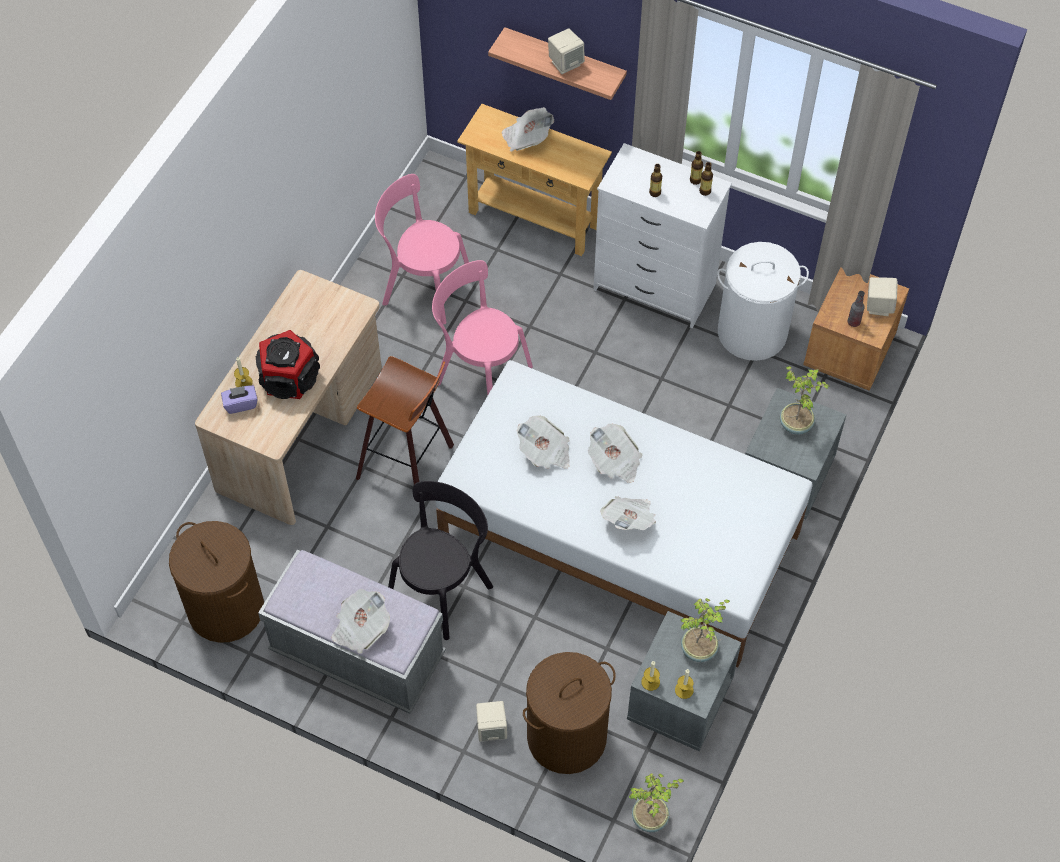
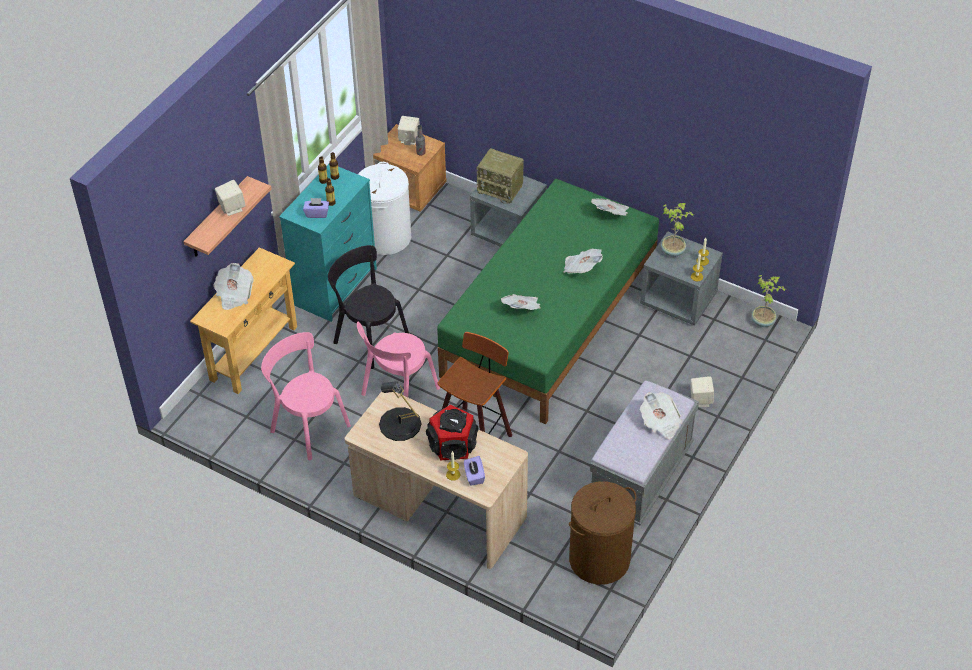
camera: 85 degrees left, 10 degrees down
(321, 322) = (400, 424): none -> black table lamp
(423, 286) = (308, 426): pink chair -> pink chair turned 105 degrees clockwise
(443, 588) = (588, 423): black chair -> black chair (369, 338)
(566, 737) = (706, 360): brown laundry basket -> none
(615, 462) = (533, 272): newspaper -> newspaper (611, 214)
(619, 537) = (551, 321): white bed -> green bed
(633, 180) = (317, 213): none -> purple tissue box
(654, 287) = (335, 287): white dresser -> turquoise dresser
(796, 423) = (501, 189): potted plant -> radio

